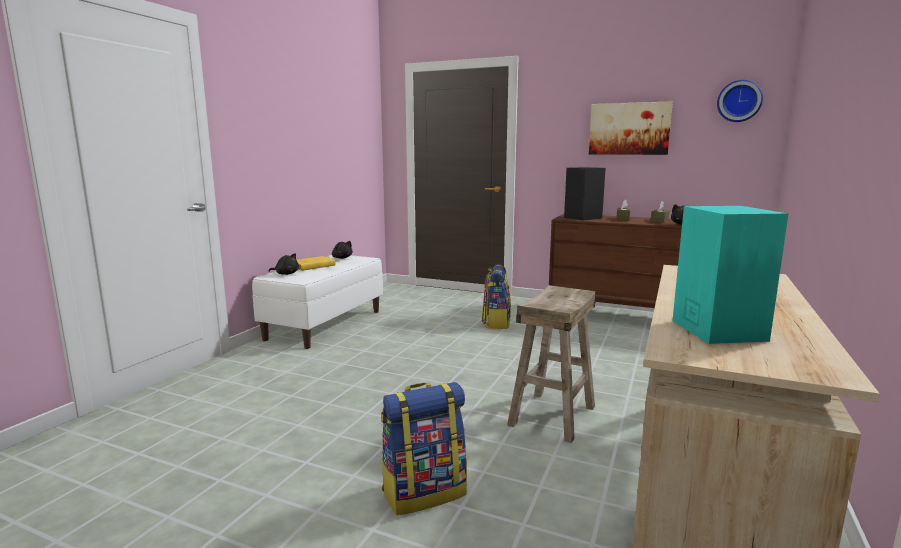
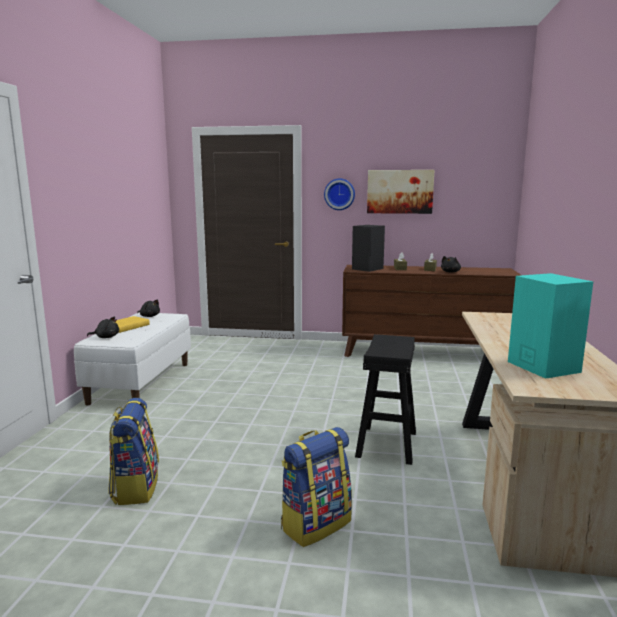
camera: 15 degrees left, 0 degrees up
(496, 322) = (301, 366): backpack -> backpack (135, 487)
(552, 415) = (386, 443): beige stool -> black stool
(739, 101) = (485, 171): wall clock -> wall clock (339, 194)

